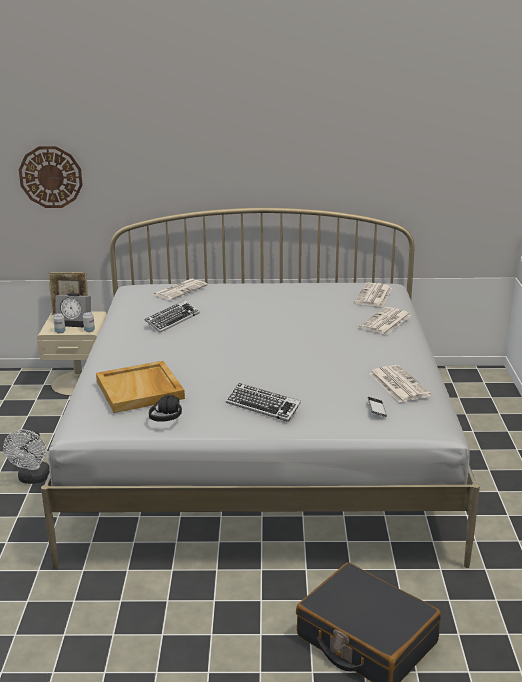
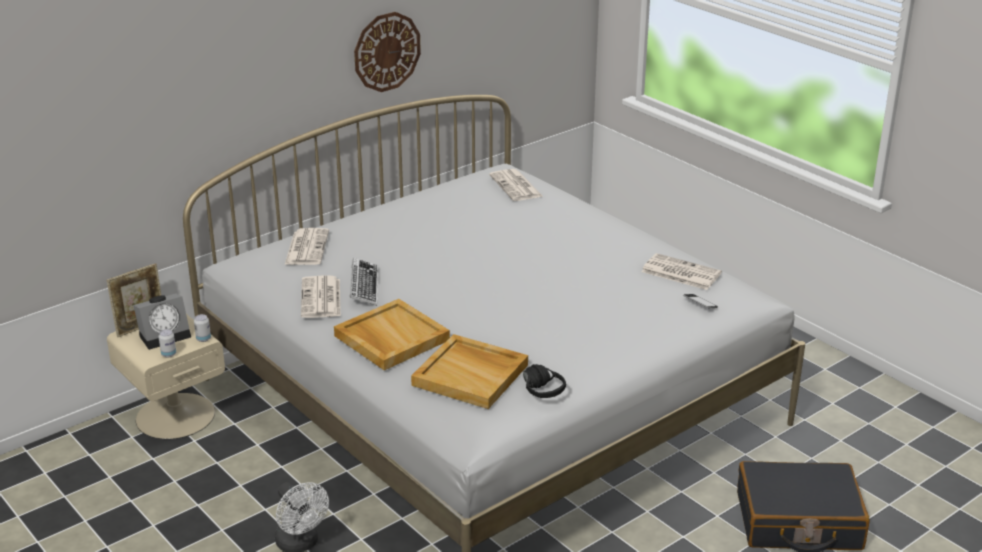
camera: 40 degrees left, 5 degrees up
(51, 177) = (94, 146): wall clock -> wall clock (387, 51)
(135, 352) = (390, 338): none -> beige tray
(263, 406) = (608, 342): keyboard -> none
(385, 322) = (572, 212): newspaper -> newspaper (321, 298)

